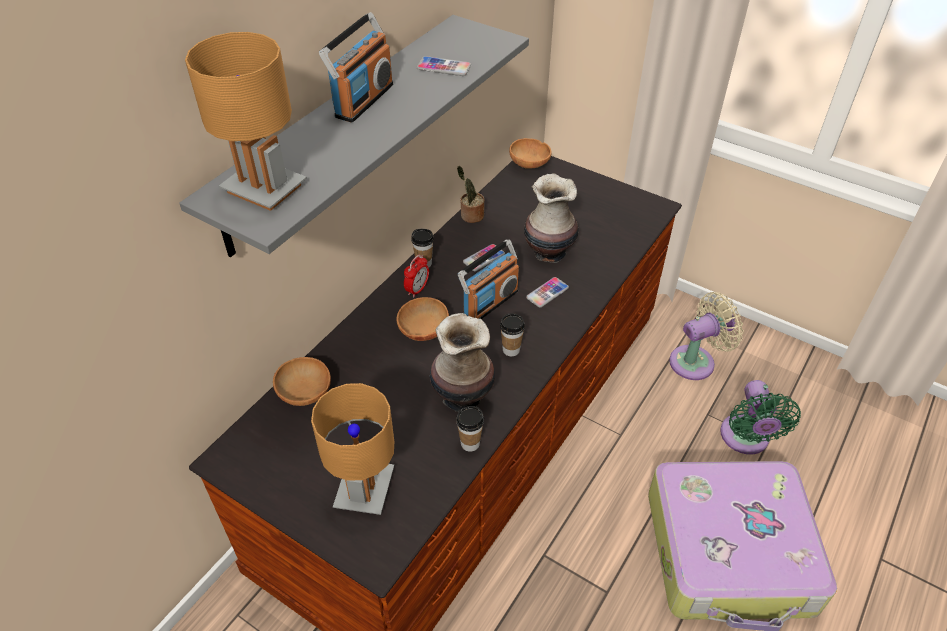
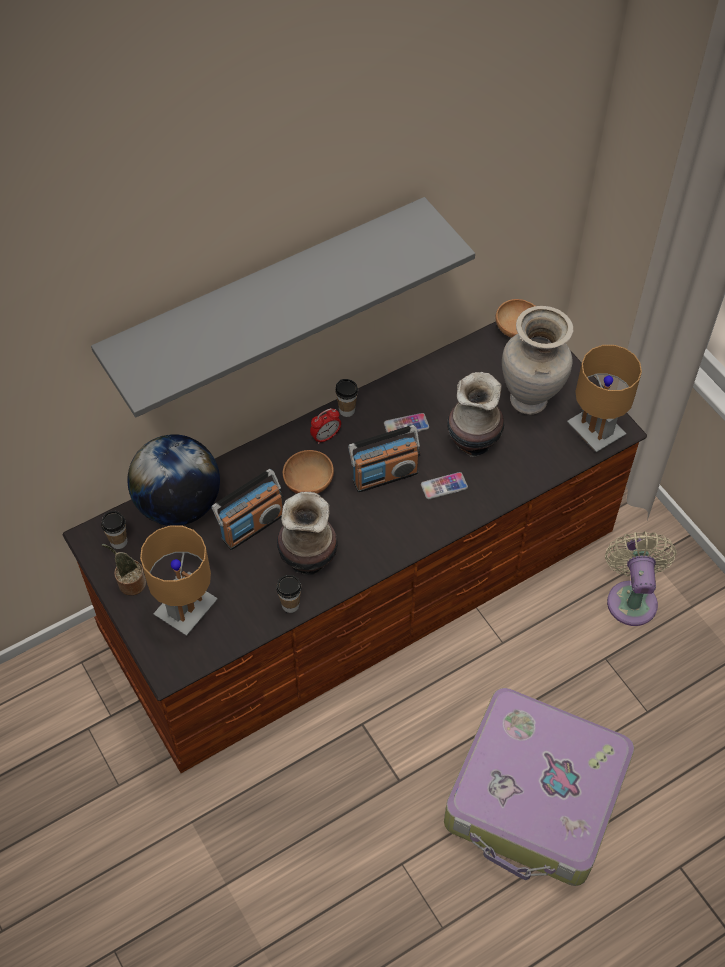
camera: 25 degrees right, 10 degrees up
(264, 189) = (157, 355): brown table lamp -> brown table lamp (595, 431)
(305, 394) = (179, 505): brown bowl -> globe
(363, 100) = (282, 283): radio -> radio (252, 526)
(444, 67) = (373, 266): phone -> none
(470, 216) = (421, 372): potted plant -> potted plant (130, 583)
(511, 350) = (375, 532): cup -> cup (119, 542)
(574, 208) = (530, 400): none -> beige vase
(696, 361) = (631, 598): beige fan -> beige fan turned 90 degrees counterclockwise
(745, 439) = (627, 699): green fan -> none

